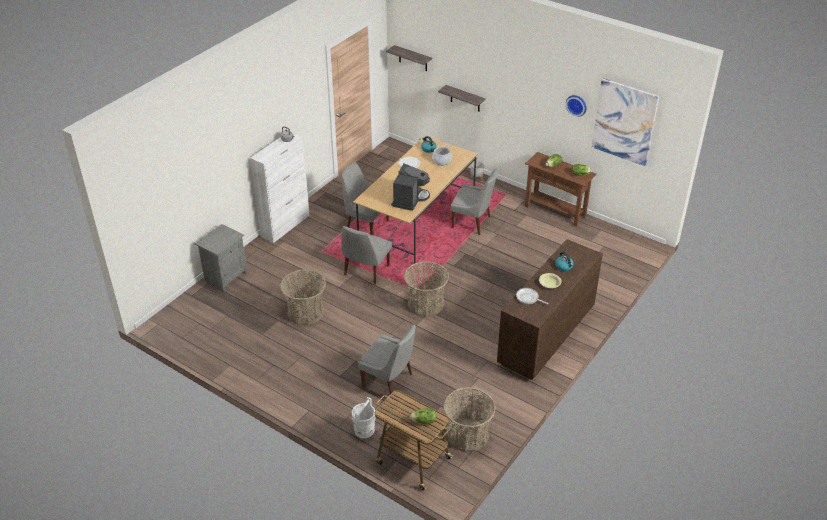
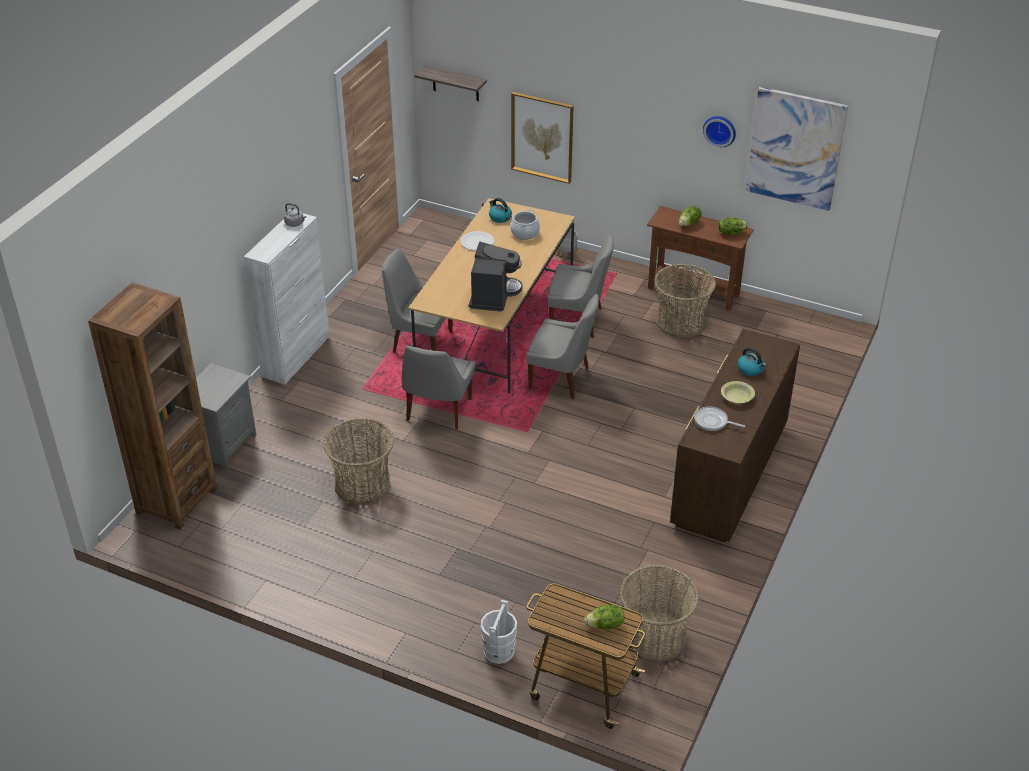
camera: 10 degrees left, 0 degrees up
(188, 308) = (176, 500): none -> brown bookcase
(389, 381) = (516, 572): grey chair -> grey chair (562, 379)
(426, 304) = (541, 449): basket -> basket (681, 322)
(465, 99) = (542, 137): shelf -> picture

